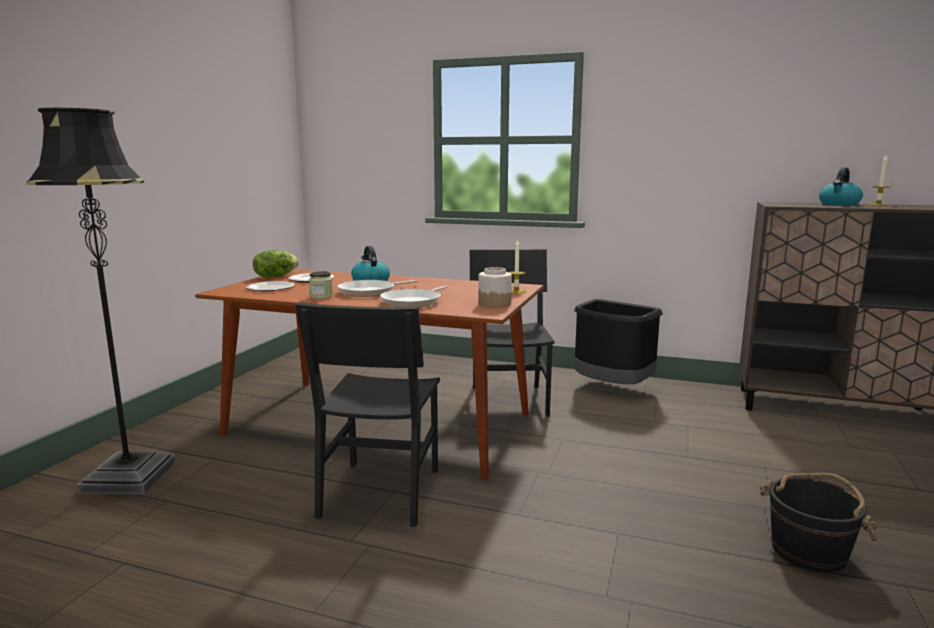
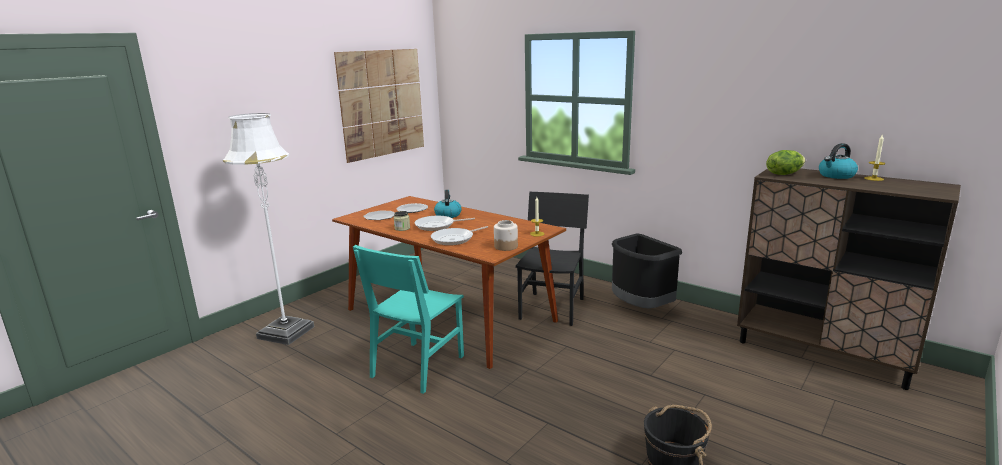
camera: 20 degrees right, 5 degrees up
(129, 477) = (286, 332): black floor lamp -> white floor lamp
(236, 144) = (382, 103): none -> picture
(275, 276) = (393, 204): lettuce -> lettuce (784, 174)
(380, 492) = (418, 366): black chair -> turquoise chair

